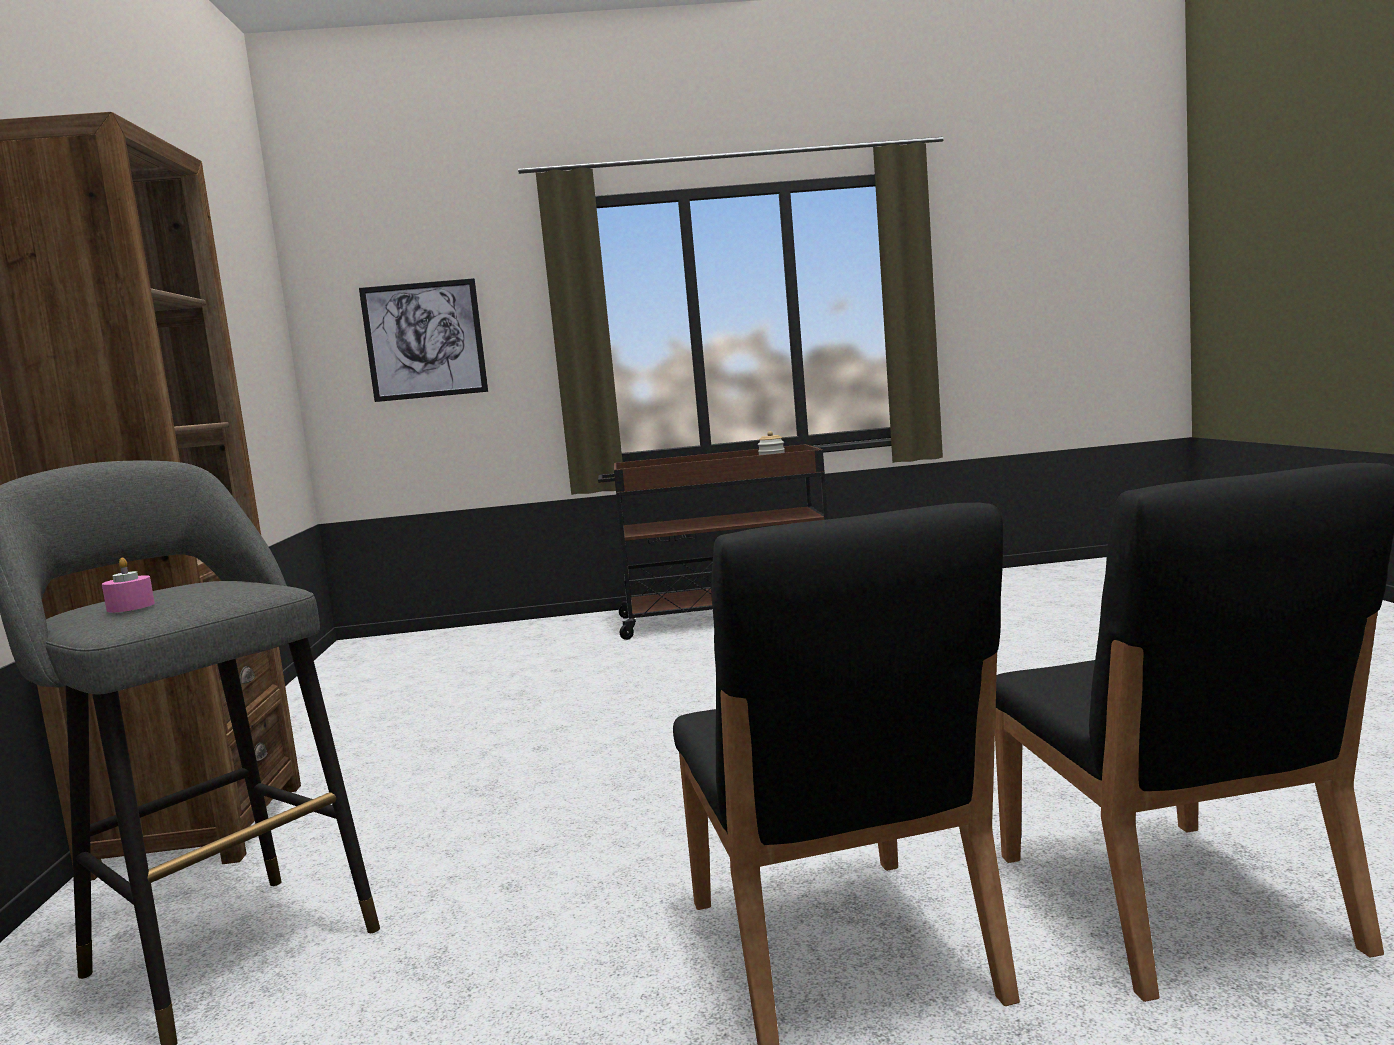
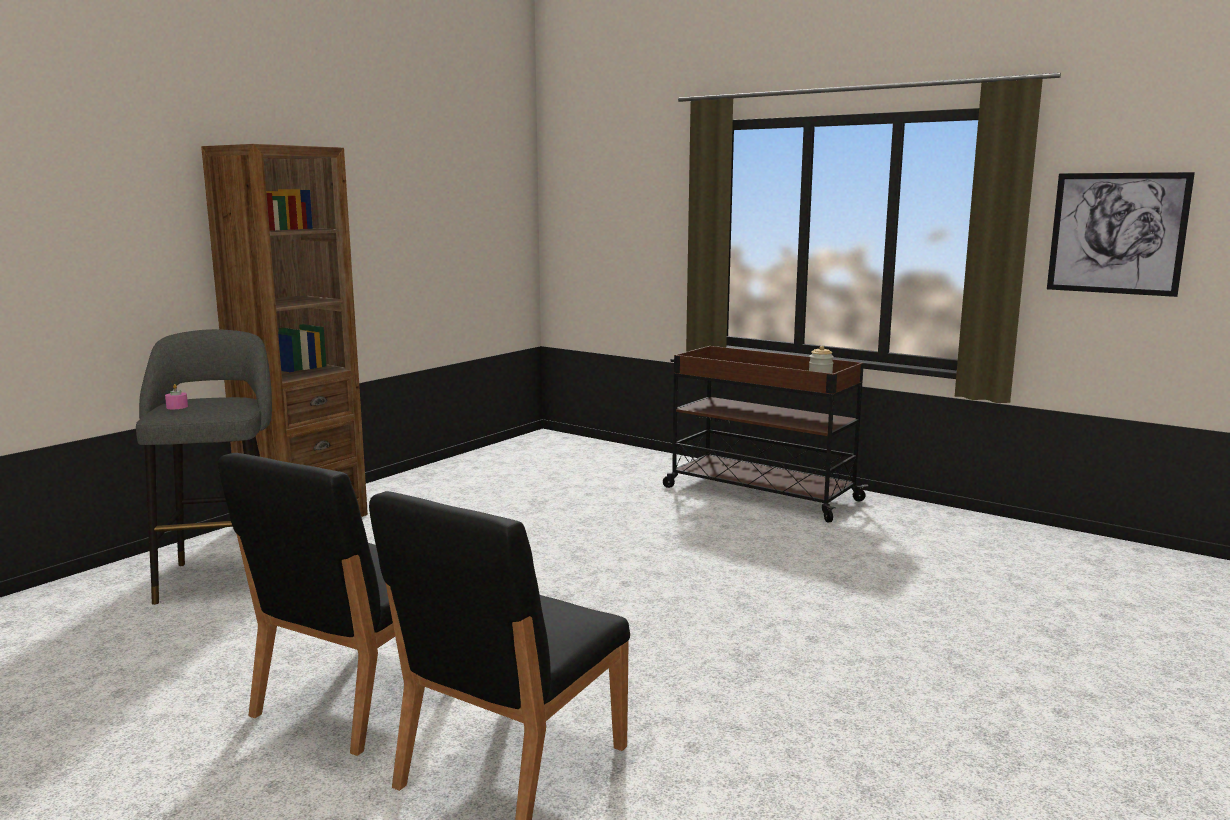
camera: 40 degrees right, 5 degrees up
(424, 340) = (613, 225): picture -> picture (1117, 233)

